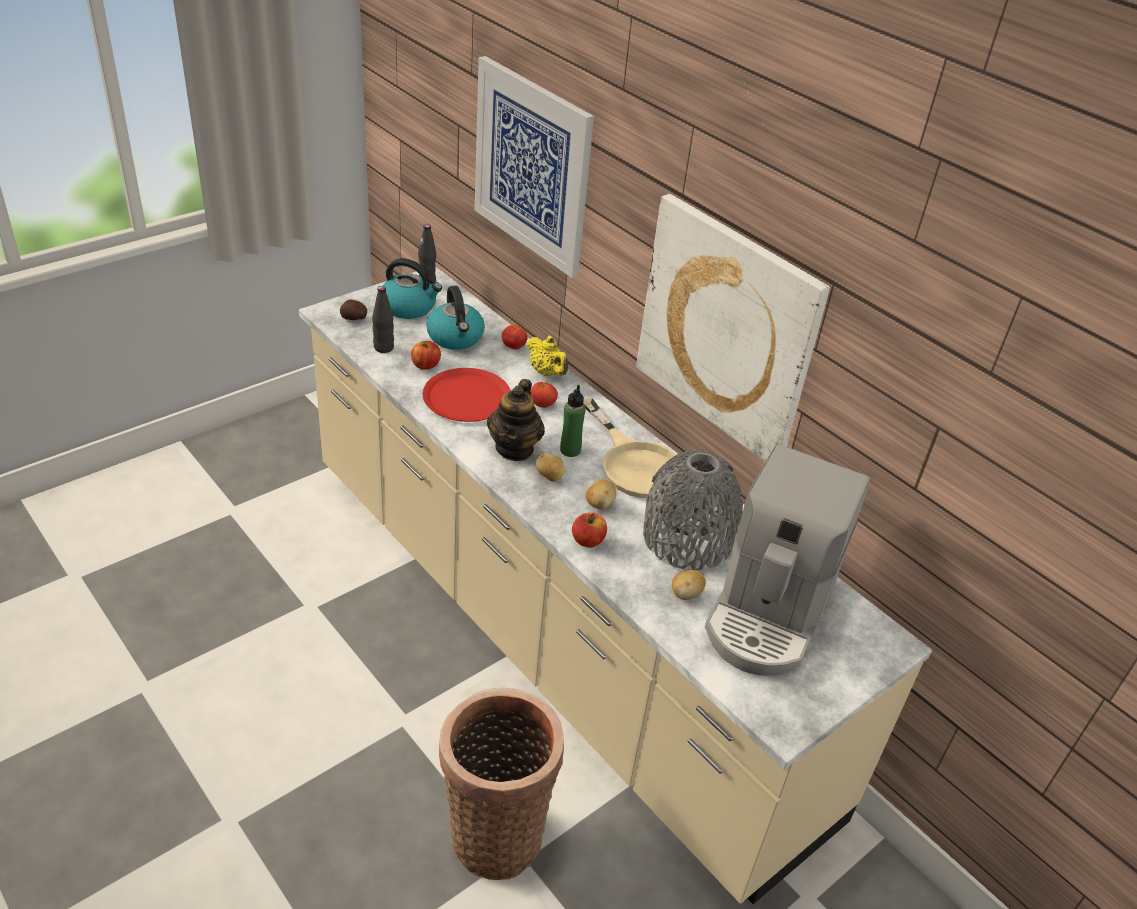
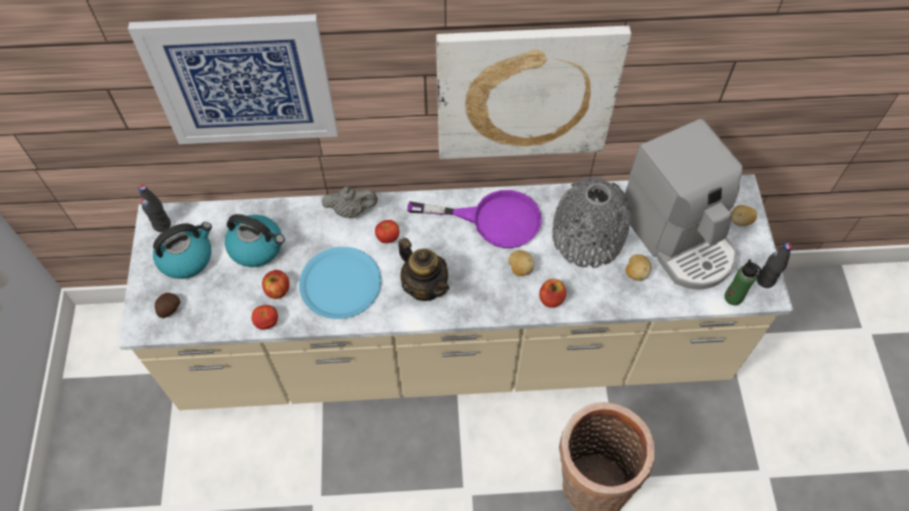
camera: 50 degrees left, 20 degrees up
(383, 348) = (230, 308): black bottle -> black bottle (765, 280)
(467, 397) = (340, 283): red plate -> blue plate
(514, 347) = (301, 213): tomato -> tomato (267, 322)
(547, 372) = (351, 210): yellow teapot -> grey teapot
(550, 477) = (471, 282): potato -> potato (740, 221)
(570, 450) = (451, 251): green bottle -> green bottle (733, 297)
(634, 463) = (493, 220): beige frying pan -> purple frying pan

